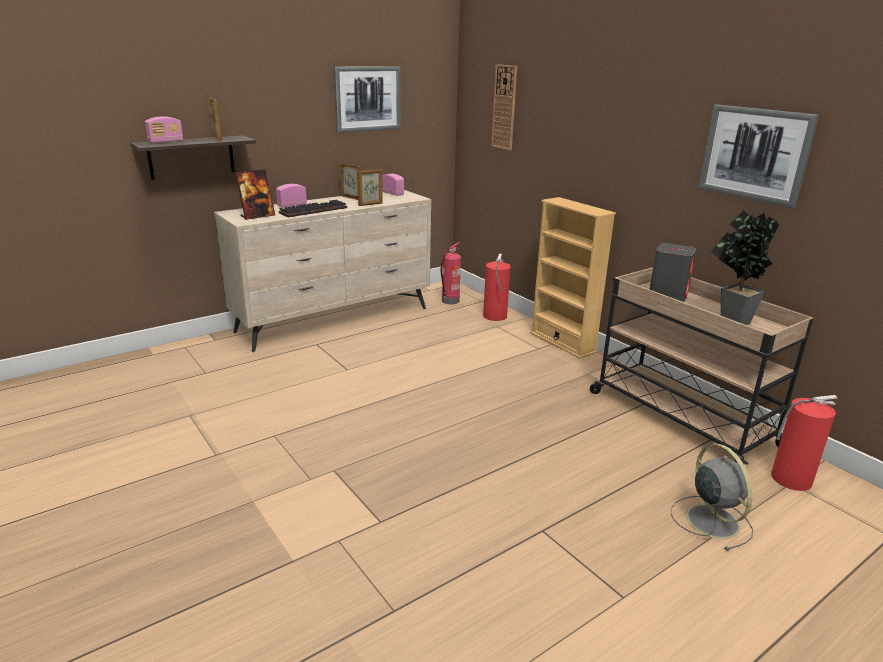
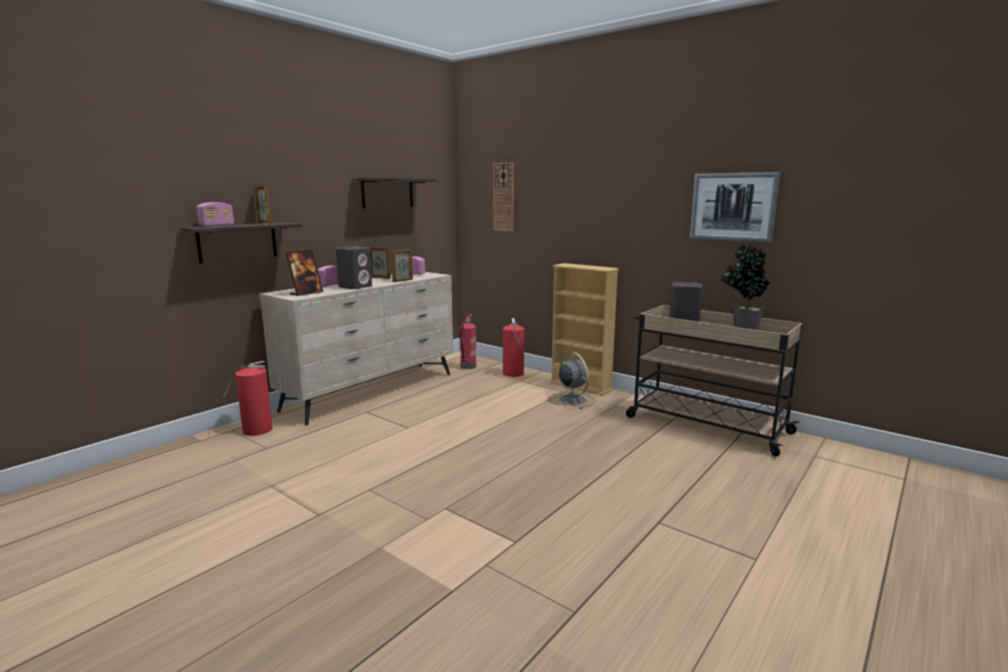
camera: 15 degrees left, 10 degrees down
(314, 210) = (355, 287): keyboard -> grey speaker
(368, 99) = (387, 193): picture -> shelf
(710, 520) = (778, 491): grey fan -> grey fan (571, 399)
(789, 478) = (811, 453): fire extinguisher -> fire extinguisher (256, 430)

